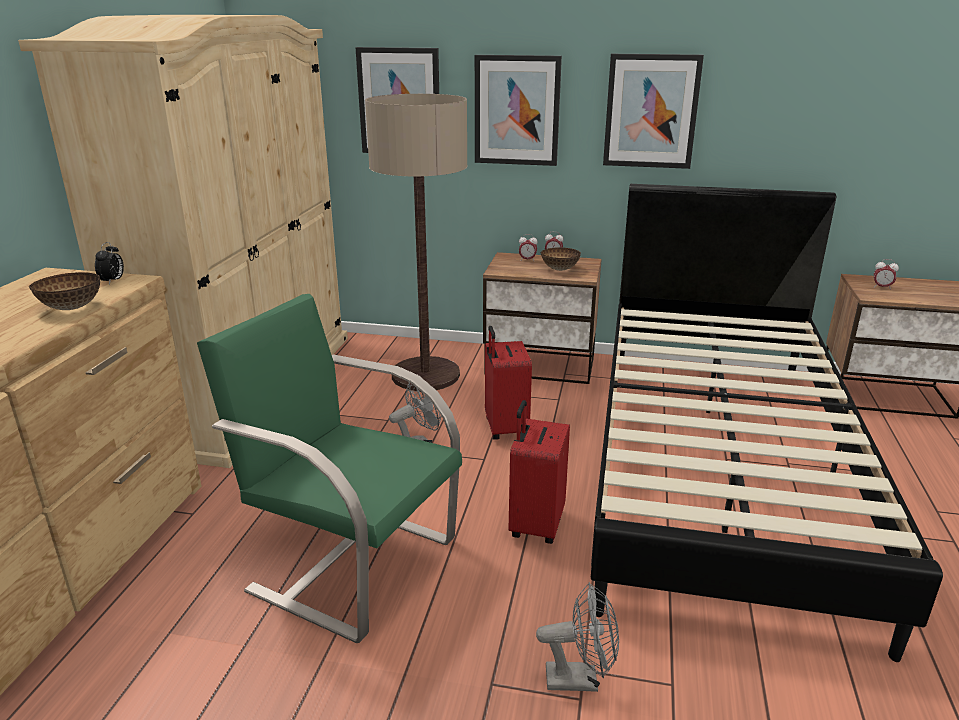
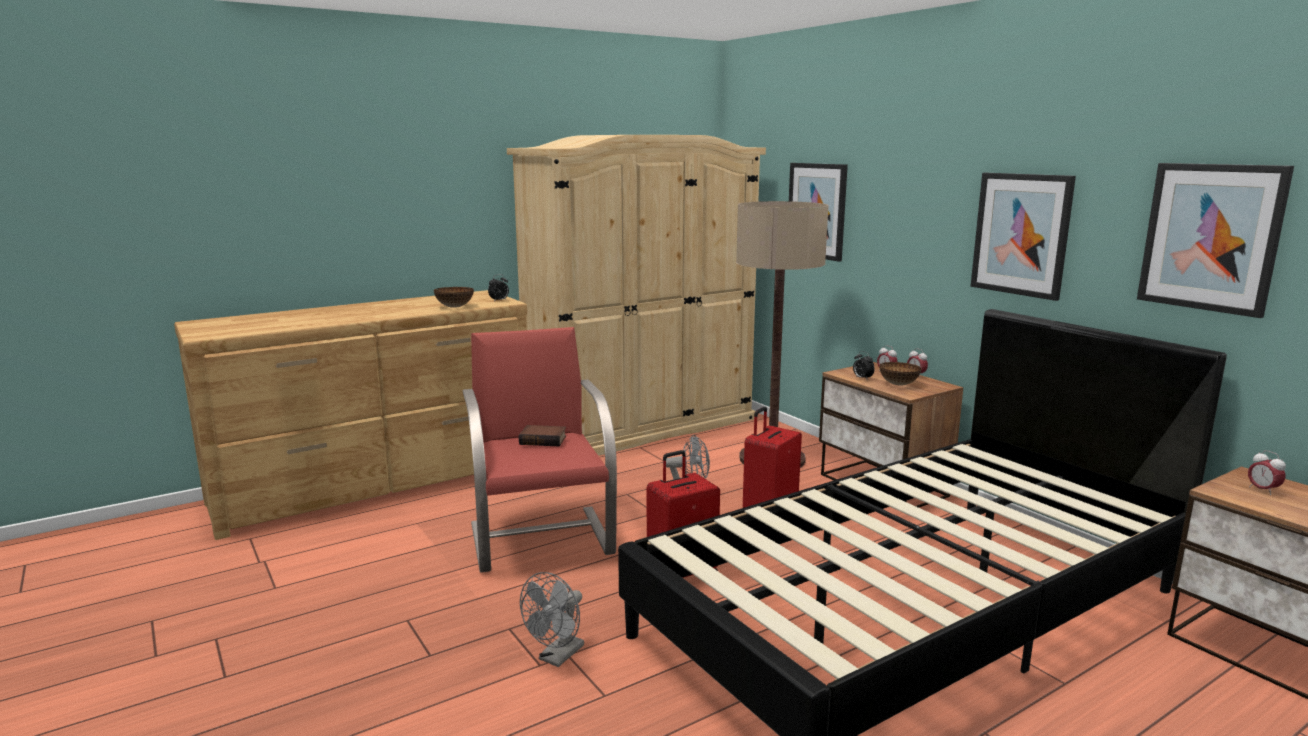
camera: 45 degrees right, 10 degrees down
(341, 448) = (544, 440): none -> book
(352, 563) = (540, 537): green armchair -> red armchair
(517, 110) = (902, 225): picture -> picture (1211, 237)
(524, 271) = (862, 378): none -> alarm clock
(580, 679) = (557, 657): grey fan -> grey fan turned 75 degrees clockwise

